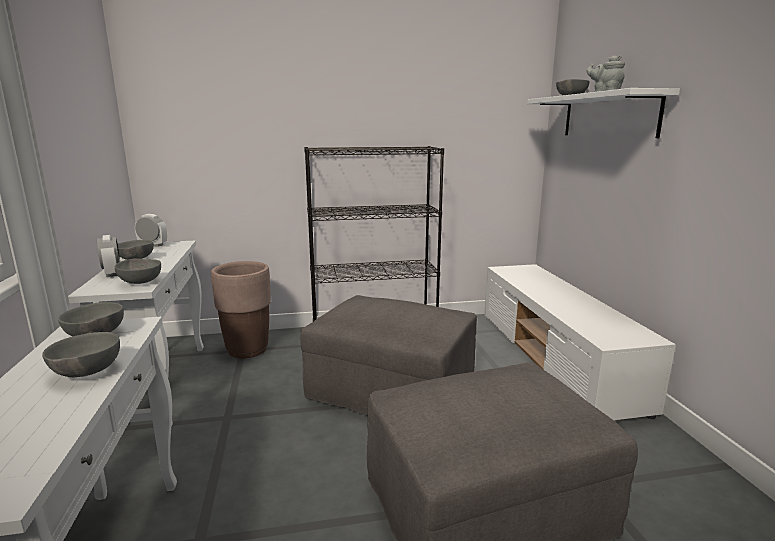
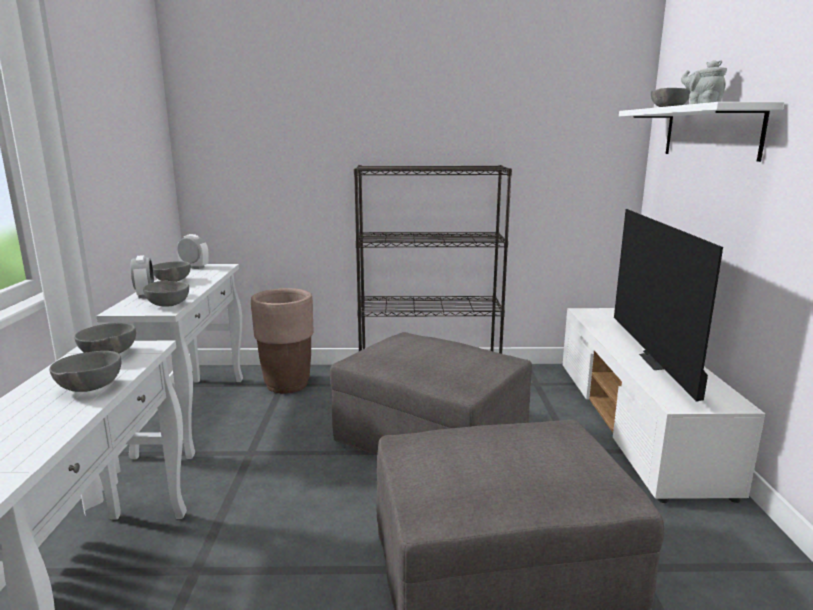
camera: 10 degrees right, 0 degrees up
(579, 307) = (661, 362): none -> television

